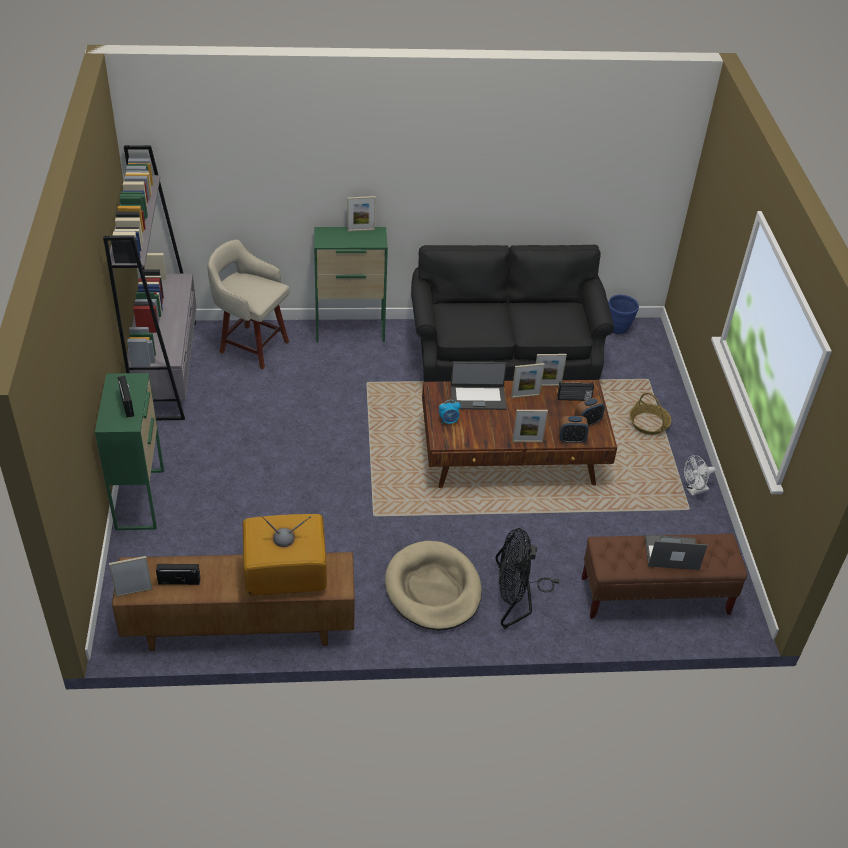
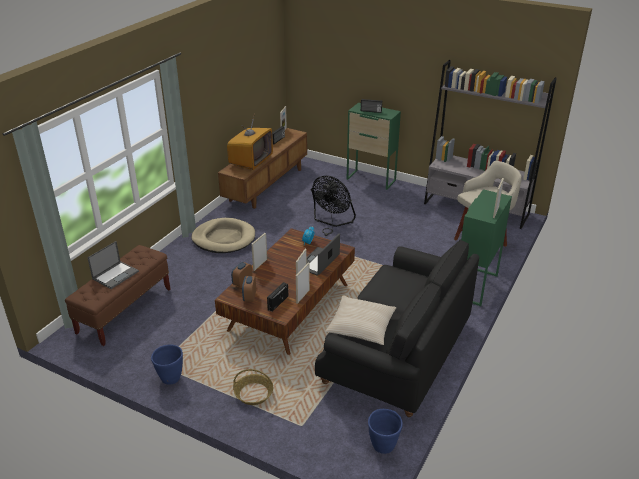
camera: 125 degrees right, 10 degrees down
(517, 594) = (188, 263): black fan -> black fan (330, 221)
(557, 324) = (361, 326): none -> beige pillow
(694, 490) = (170, 378): white fan -> blue planter

